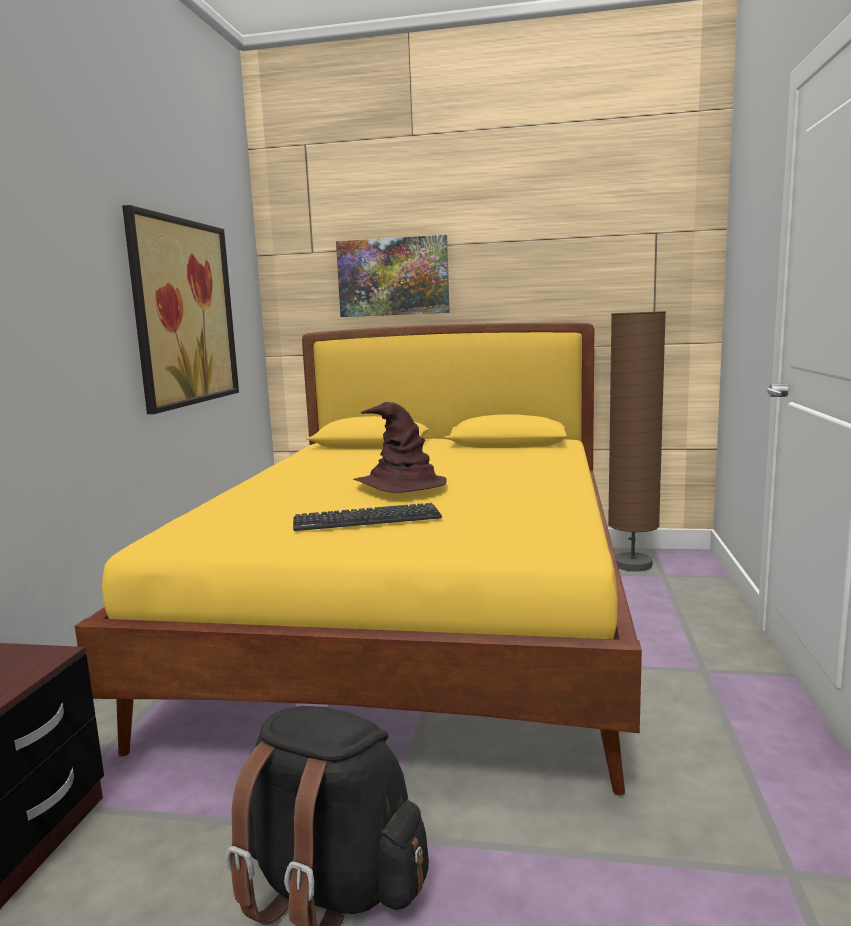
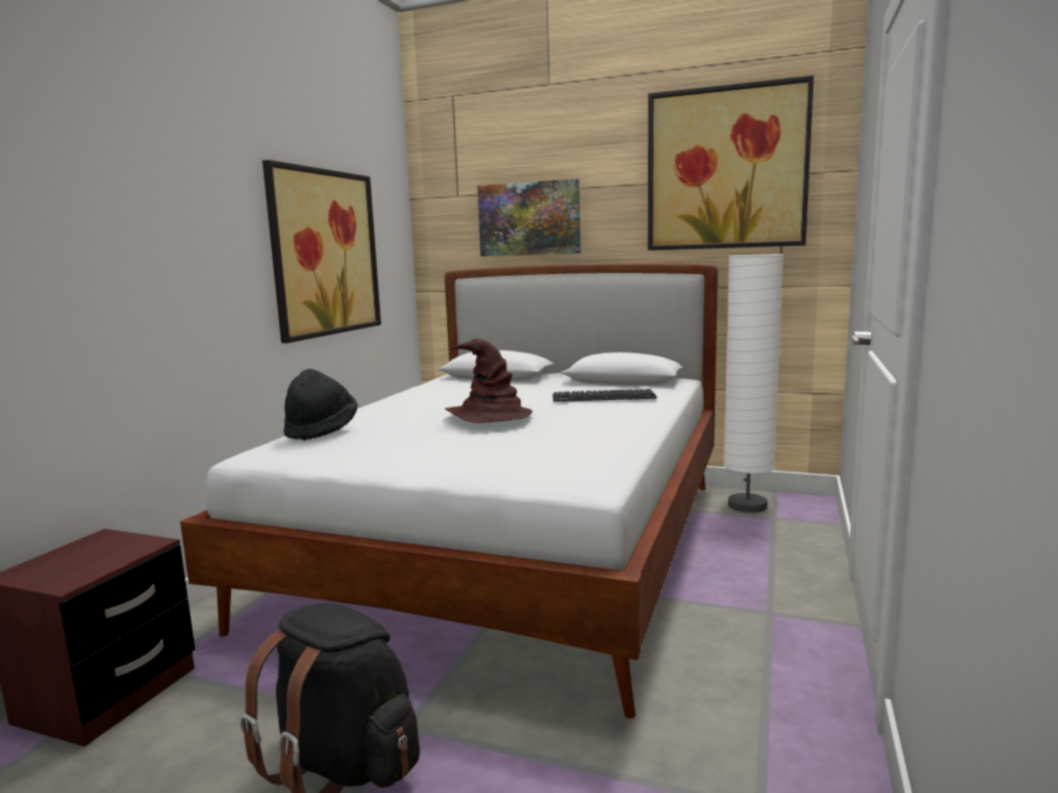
camera: 10 degrees right, 0 degrees up
(223, 510) = (321, 430): none -> black hat
(367, 519) = (435, 445): keyboard -> keyboard (603, 397)
(419, 626) = (516, 549): yellow bed -> white bed
(599, 226) = (726, 169): none -> picture
(632, 565) = (747, 506): brown floor lamp -> white floor lamp

